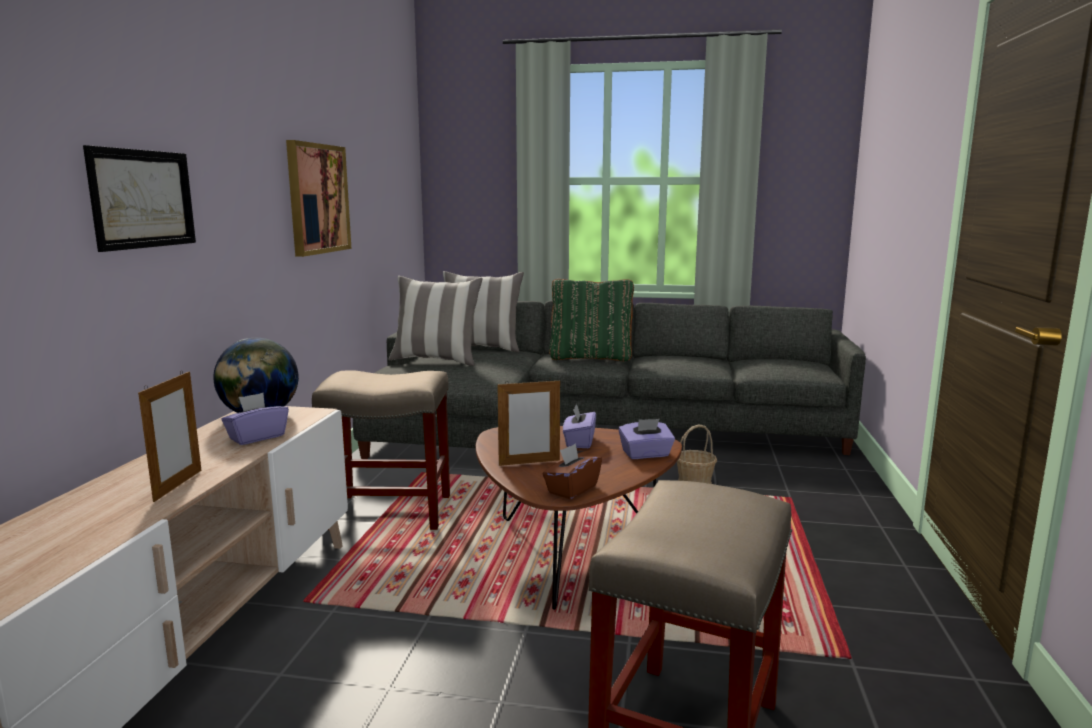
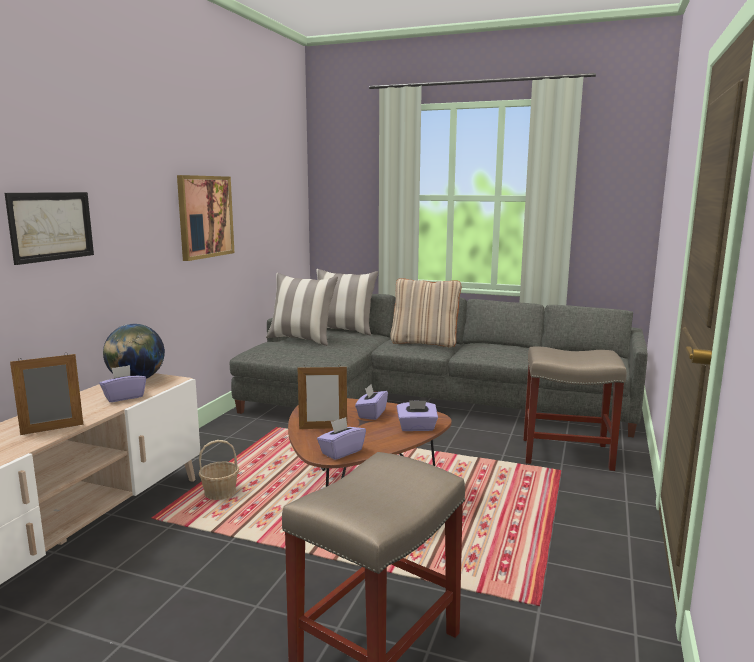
camera: 10 degrees right, 0 degrees up
(178, 485) = (52, 429): picture frame -> picture frame turned 135 degrees counterclockwise
(391, 512) = (241, 456): beige stool -> beige stool (567, 453)
(572, 489) = (341, 452): brown tissue box -> purple tissue box
(591, 358) = (424, 343): green pillow -> beige pillow
(695, 482) = (487, 451): basket -> basket (220, 493)

